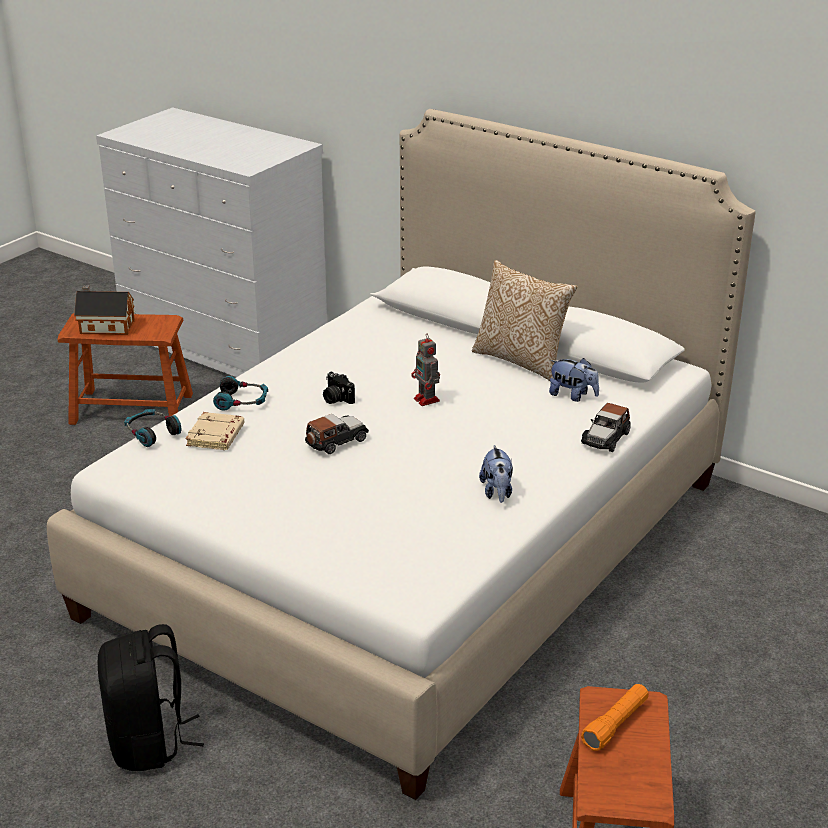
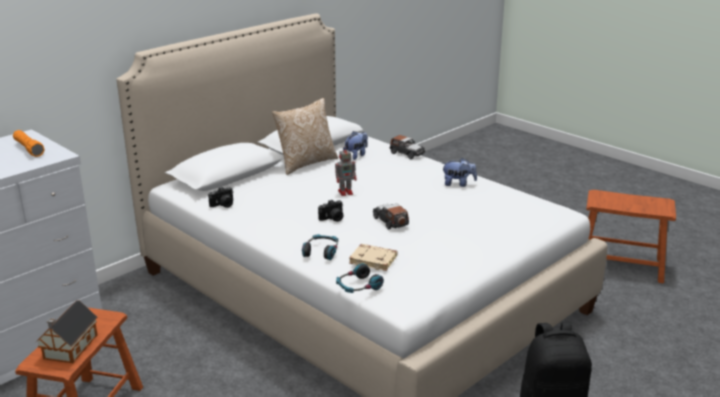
camera: 80 degrees left, 5 degrees down
(360, 325) = (223, 205): none -> camera
(615, 725) = (614, 201): orange flashlight -> orange flashlight (28, 149)

